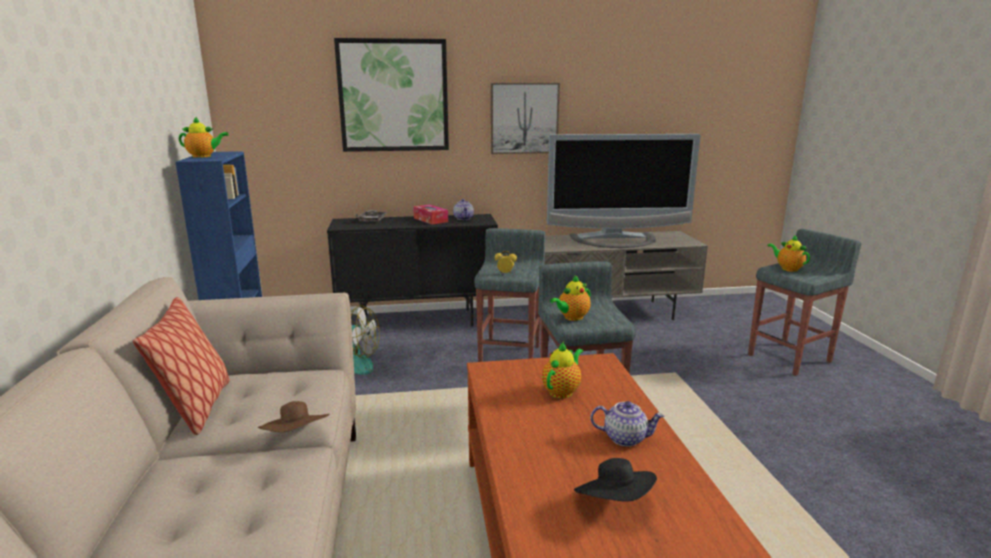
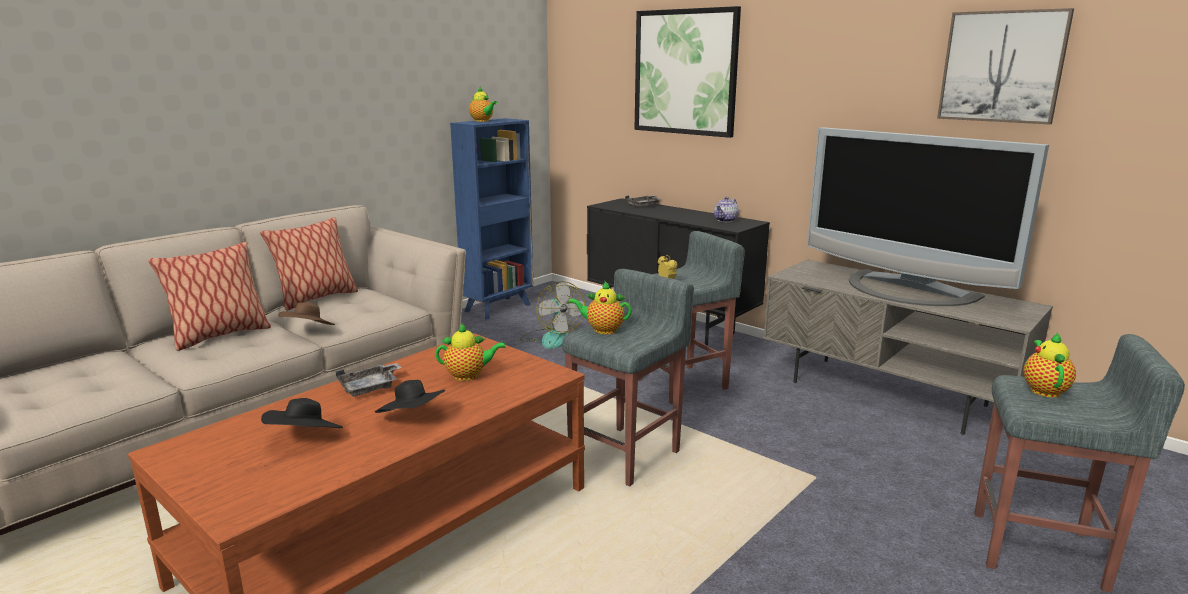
camera: 50 degrees right, 0 degrees up
(197, 500) = (220, 336): none -> pillow
(430, 220) = (692, 215): tissue box -> none
(524, 118) = (823, 105): picture -> picture (1002, 67)
(531, 439) = (370, 387): none -> grey tray
(625, 438) = (413, 418): teapot -> black hat

